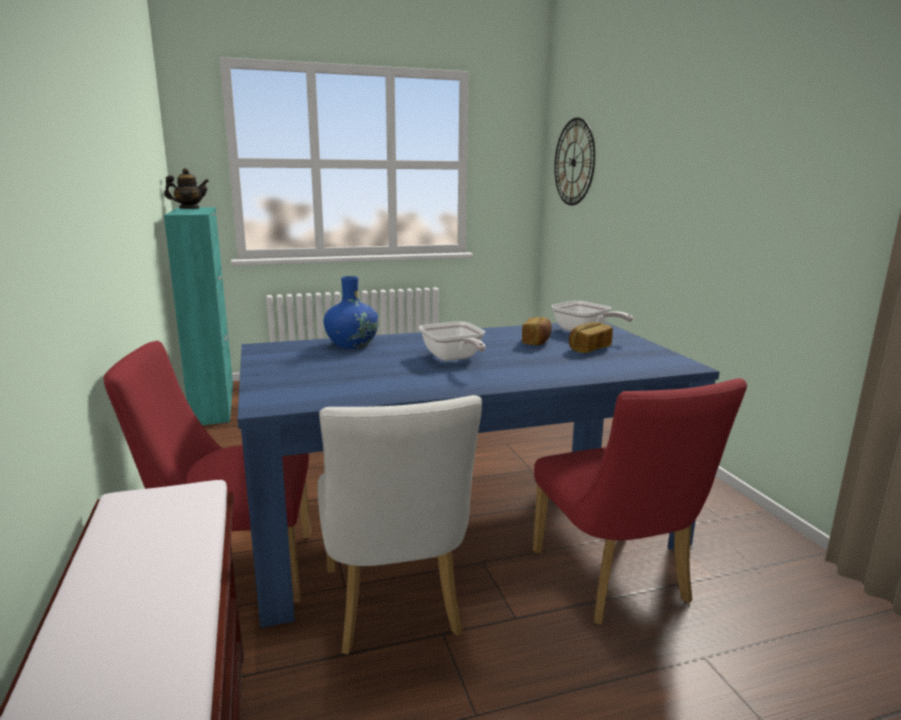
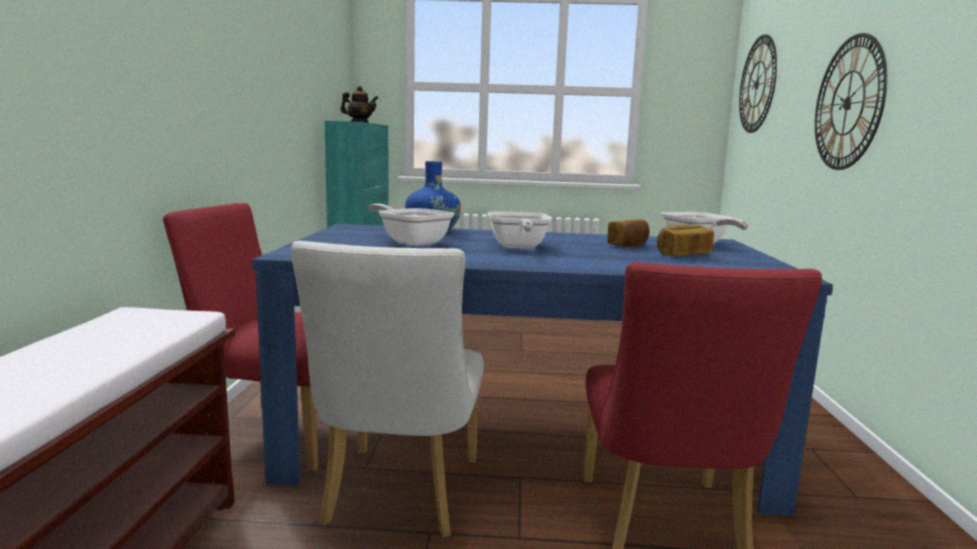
camera: 20 degrees right, 5 degrees down
(353, 364) = (411, 241): none -> frying pan
(672, 196) = (848, 103): none -> wall clock

